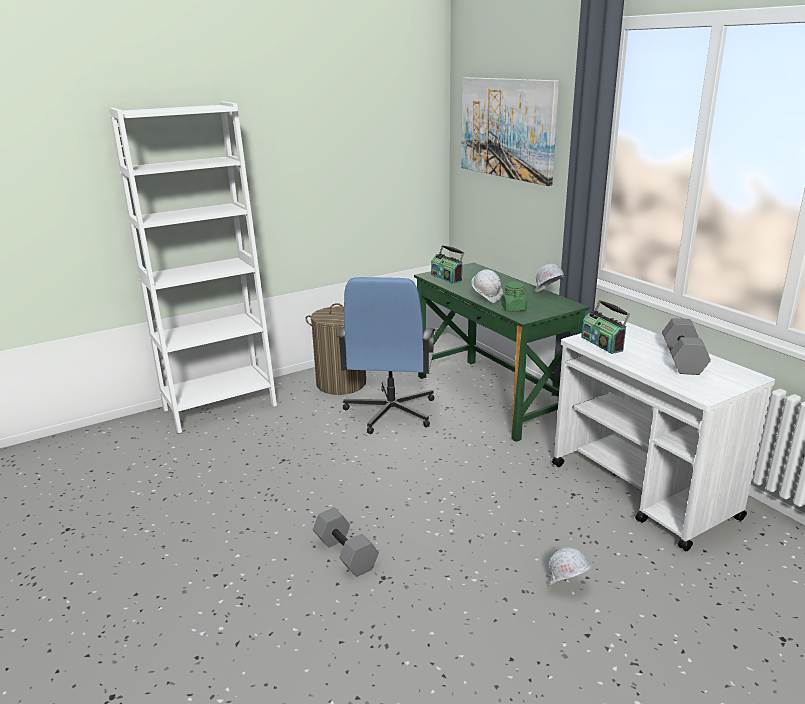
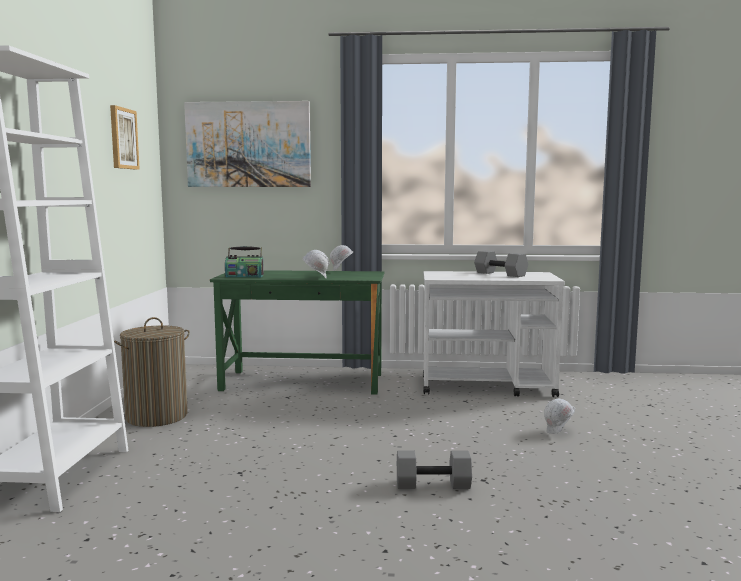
camera: 55 degrees left, 15 degrees down
(375, 127) = (123, 138): none -> picture
(390, 412) = (251, 414): blue office chair -> none
(514, 309) = (349, 277): green jar -> none
(603, 343) = (450, 277): radio -> none

